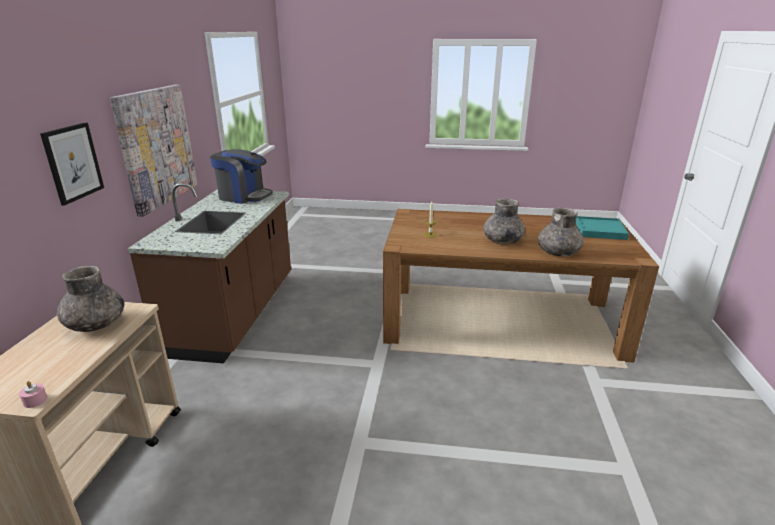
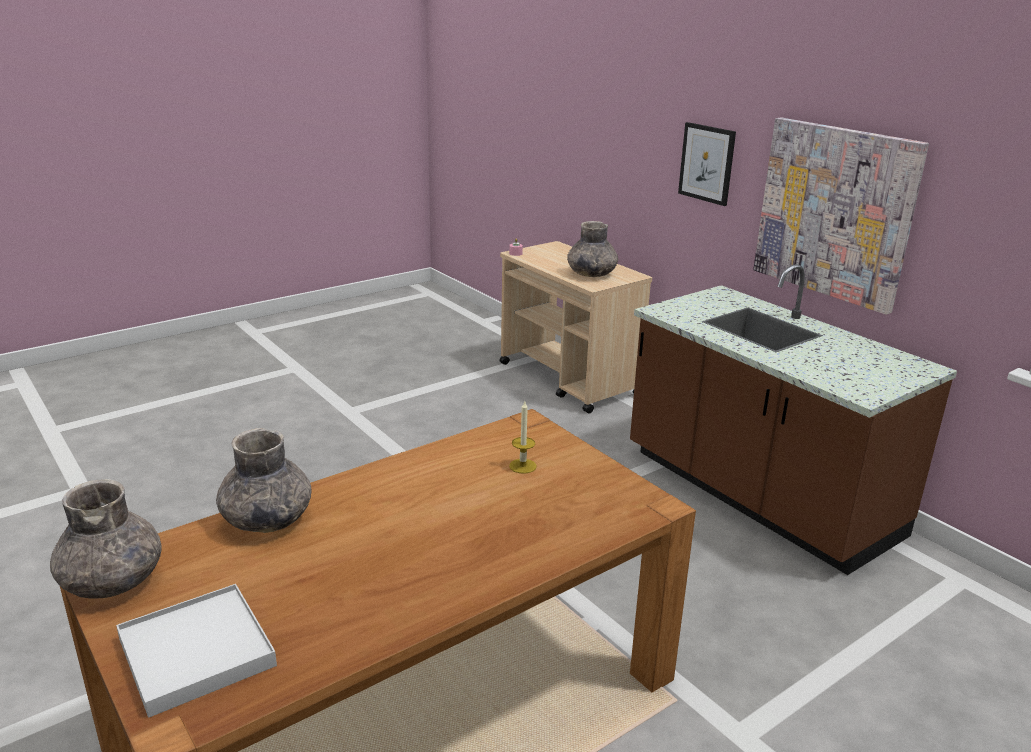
camera: 135 degrees right, 0 degrees up
(244, 196) = (874, 372): coffee machine -> none
(502, 241) = (389, 506): grey vase -> grey vase (113, 580)
(600, 230) = (196, 653): turquoise tray -> white tray

